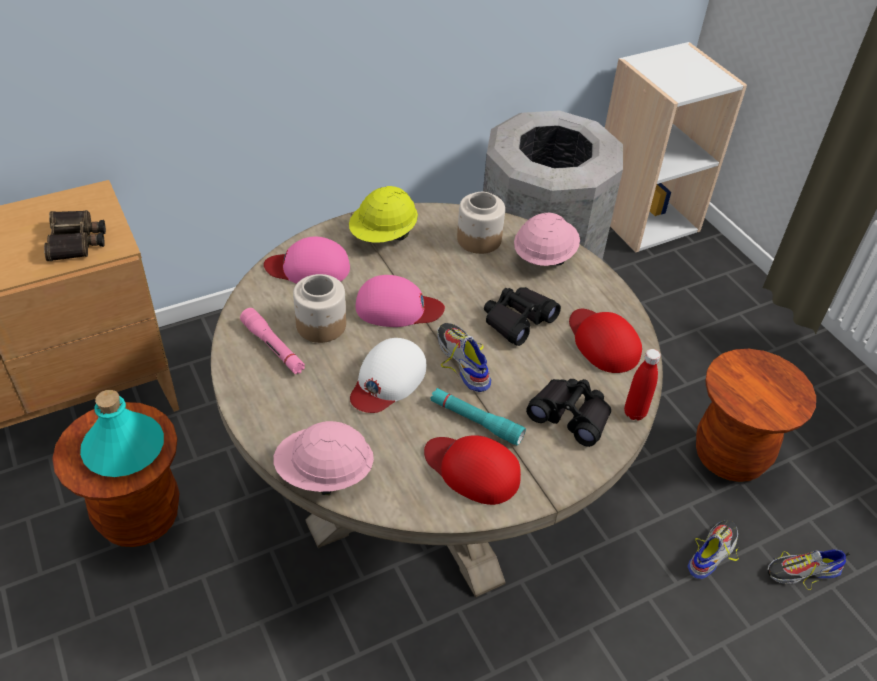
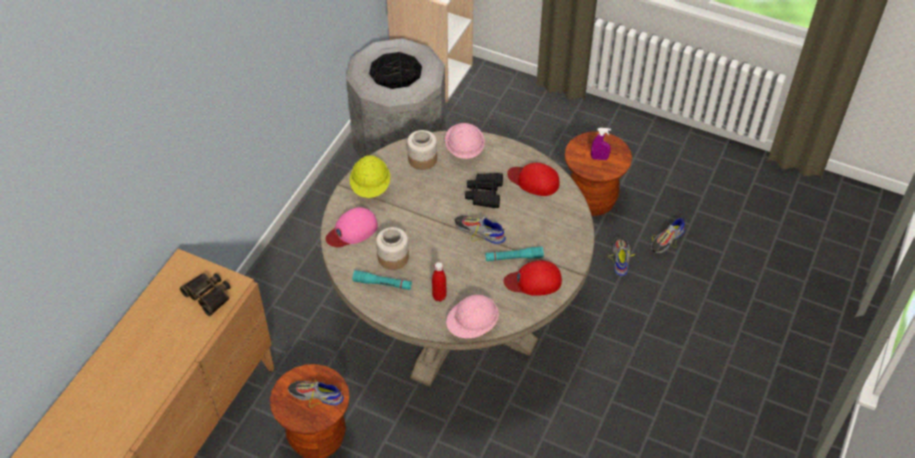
camera: 35 degrees left, 5 degrees up
(124, 449) = (316, 395): turquoise bottle -> shoe
(273, 347) = (382, 284): pink flashlight -> turquoise flashlight
(387, 380) = (454, 264): white cap -> none
(398, 308) = (421, 224): pink cap -> none
(570, 415) = (552, 228): black binoculars -> none
(634, 413) = (578, 208): red bottle -> red bottle (439, 296)
(759, 392) = (599, 158): none -> purple spray bottle

